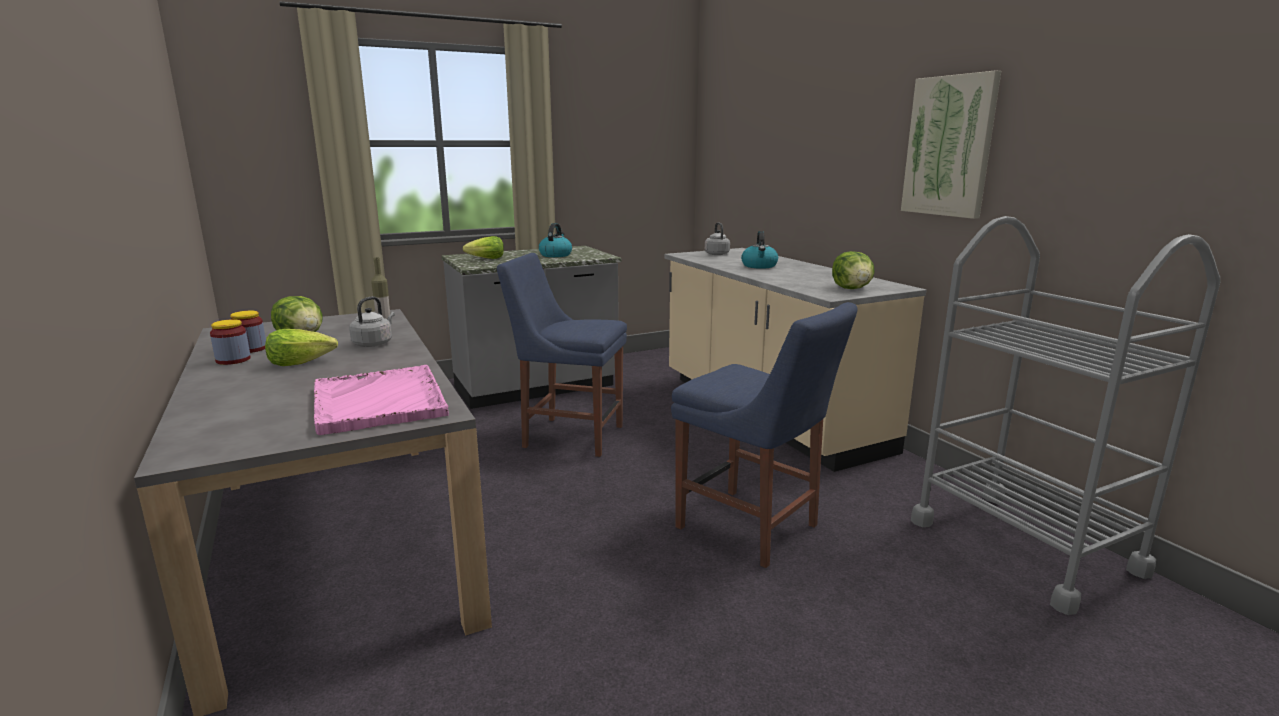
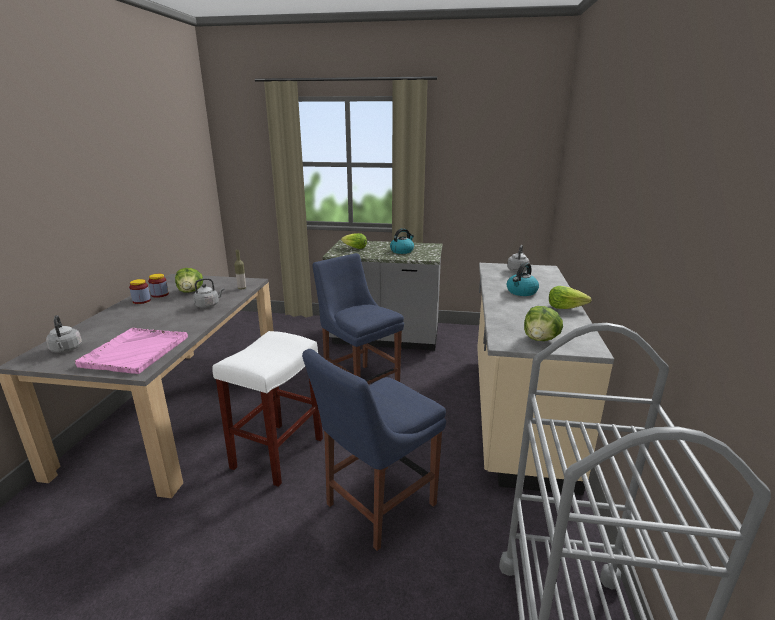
camera: 35 degrees right, 5 degrees up
(236, 427) = (66, 349): none -> grey kettle
(301, 363) = (159, 311): lettuce -> lettuce (565, 307)
(571, 530) = (278, 454): none -> white stool
(752, 529) = (376, 506): blue chair -> blue chair turned 60 degrees clockwise
(949, 146) = (652, 224): picture -> none

